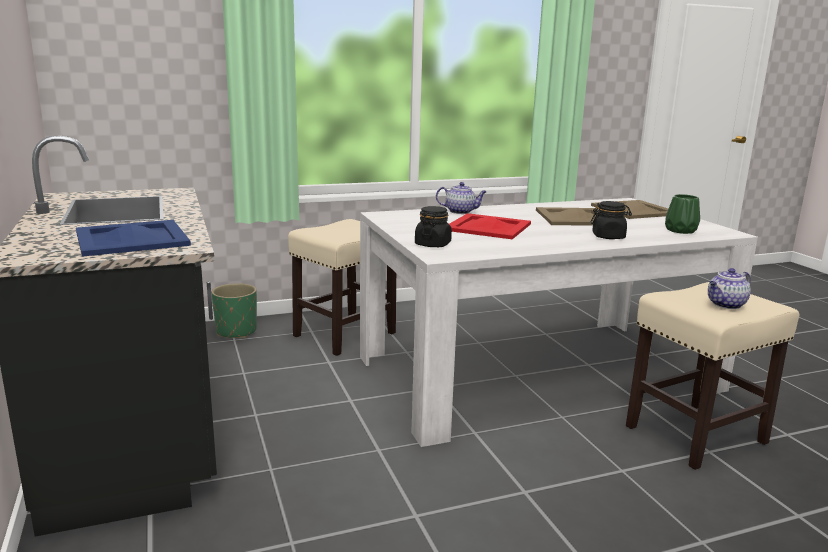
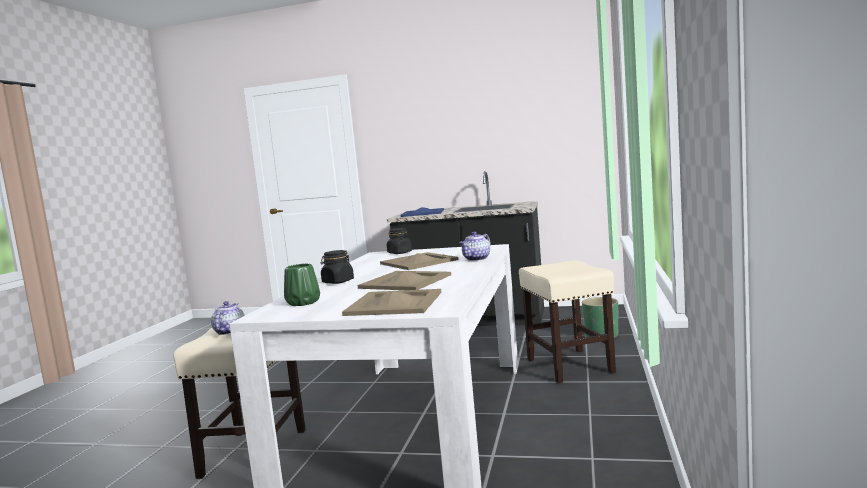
camera: 125 degrees right, 10 degrees down
(487, 227) = (419, 262): red tray -> beige tray

